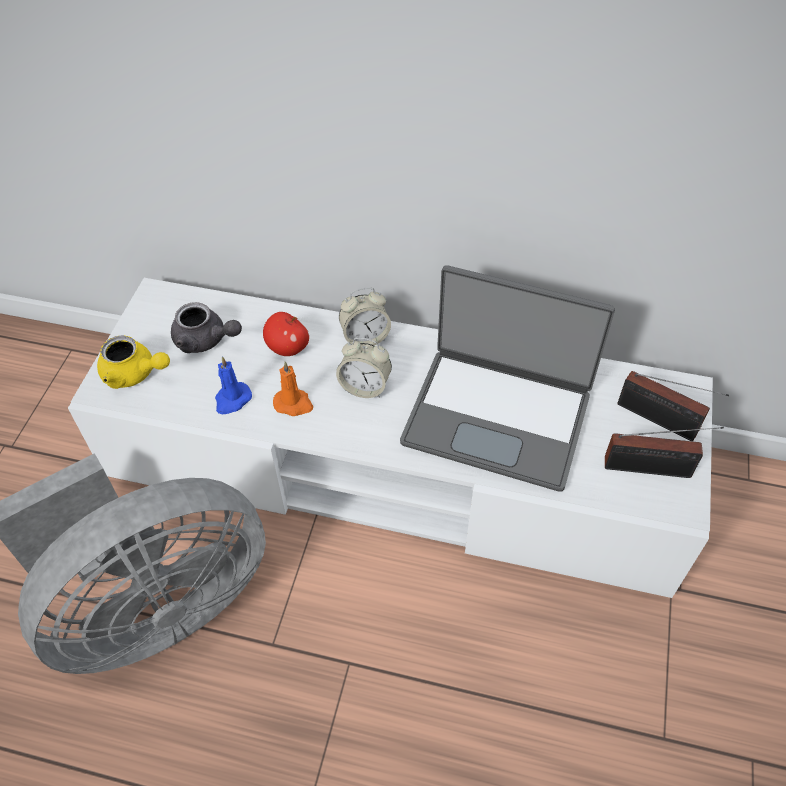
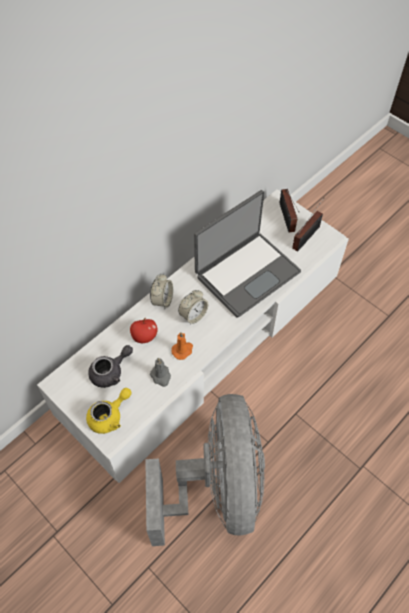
camera: 60 degrees left, 5 degrees up
(232, 400) = (161, 376): blue candle -> grey candle
(661, 421) = (287, 219): radio -> radio turned 105 degrees clockwise

